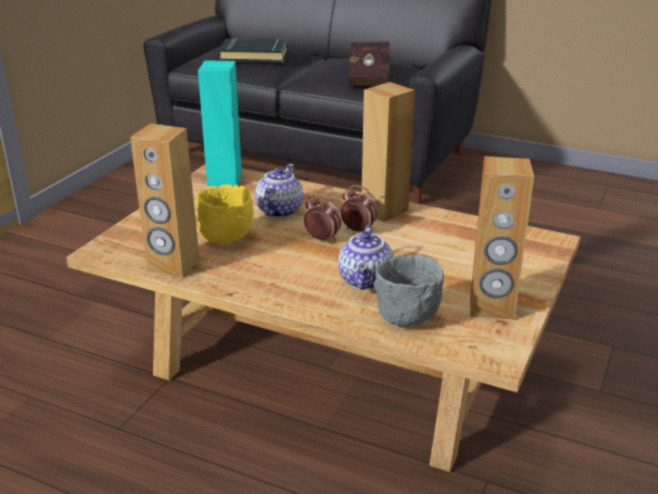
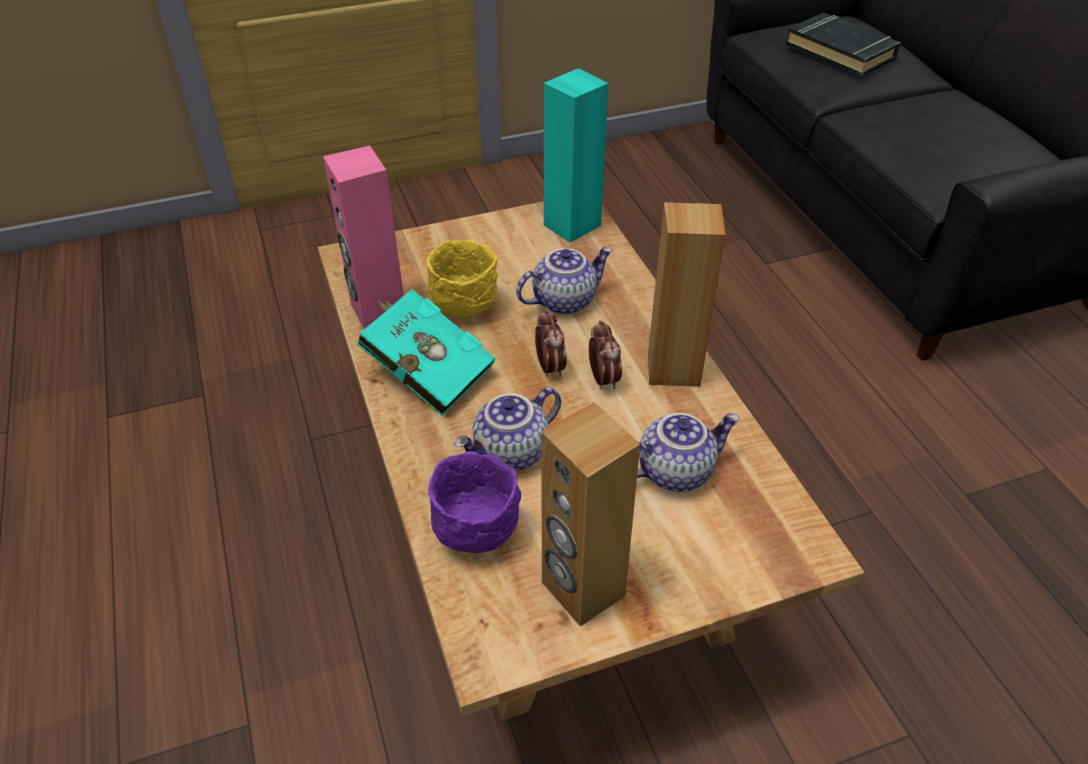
camera: 45 degrees right, 15 degrees up
(173, 265) = (377, 312): brown speaker -> pink speaker
(255, 274) = (426, 371): none -> turquoise book
(369, 78) = (946, 150): red book -> none
(408, 319) = (475, 535): grey bowl -> purple bowl
(452, 245) = (675, 470): none -> teapot

